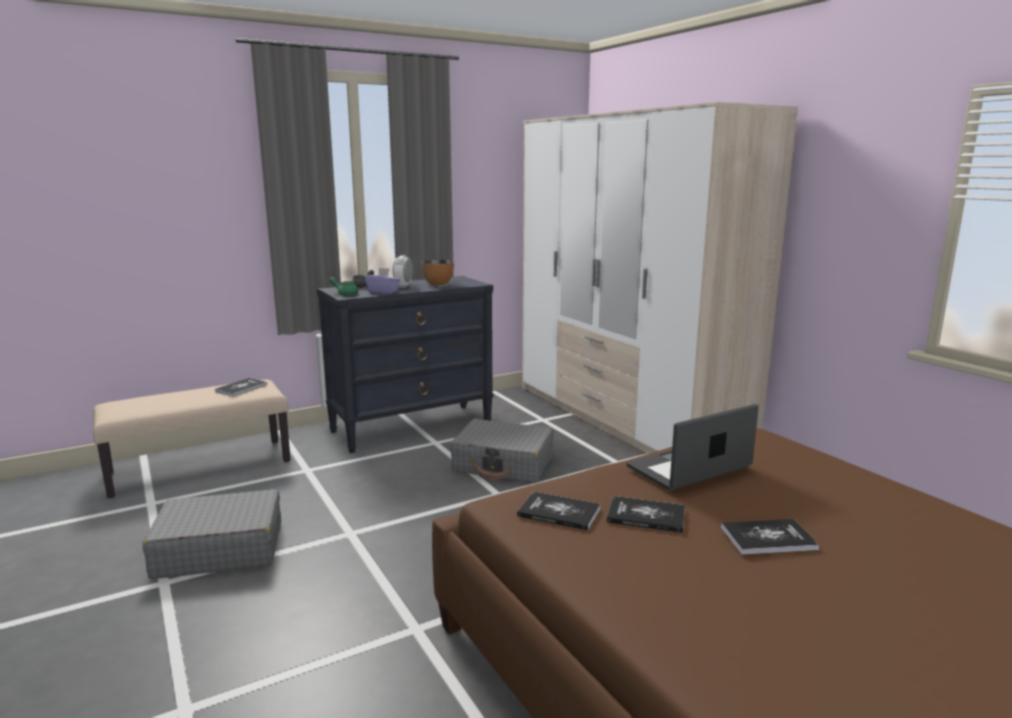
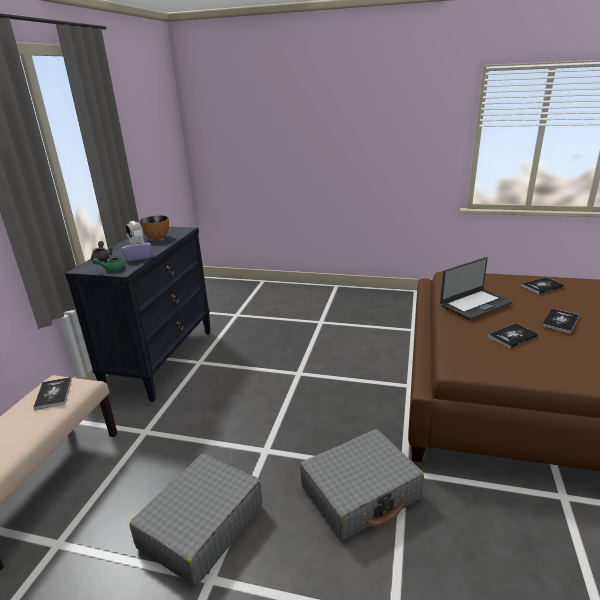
camera: 45 degrees left, 10 degrees up
(503, 464) = (267, 354): grey suitcase -> grey suitcase (361, 493)
(559, 512) = (487, 355): book -> book (542, 286)
(624, 419) = (279, 294): wardrobe -> none
(690, 468) = (474, 304): laptop -> laptop turned 135 degrees counterclockwise

